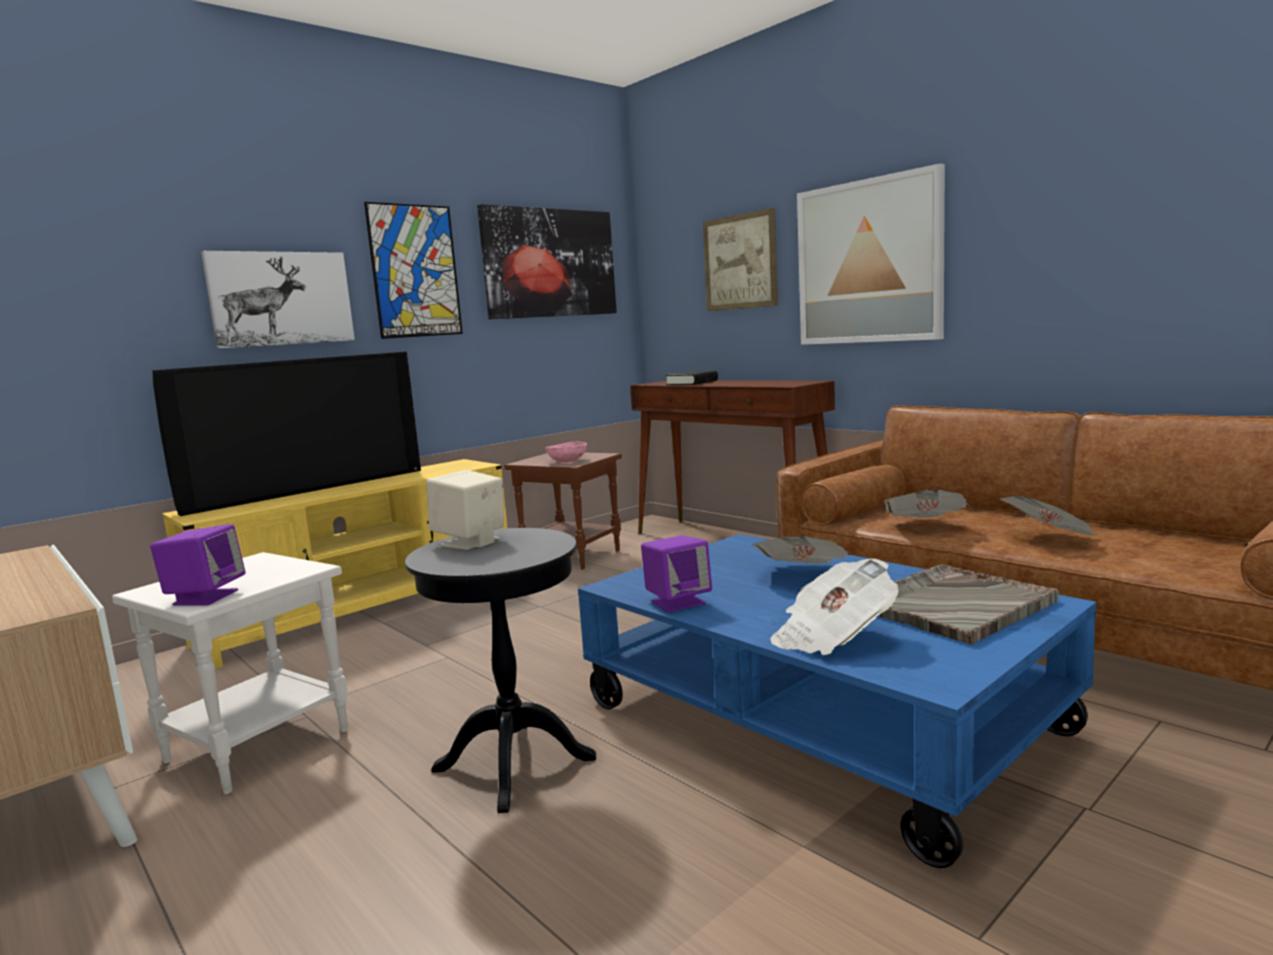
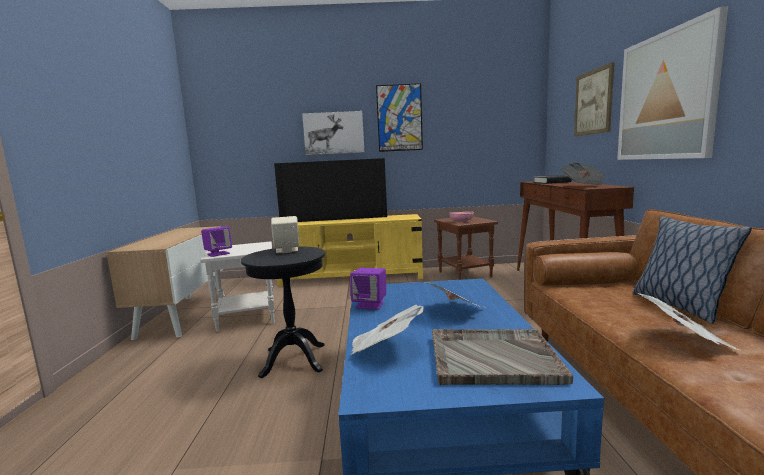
camera: 40 degrees right, 0 degrees up
(550, 263) = (482, 110): picture -> none
(925, 527) = (601, 303): newspaper -> newspaper (584, 186)
(983, 513) = (678, 306): none -> pillow

